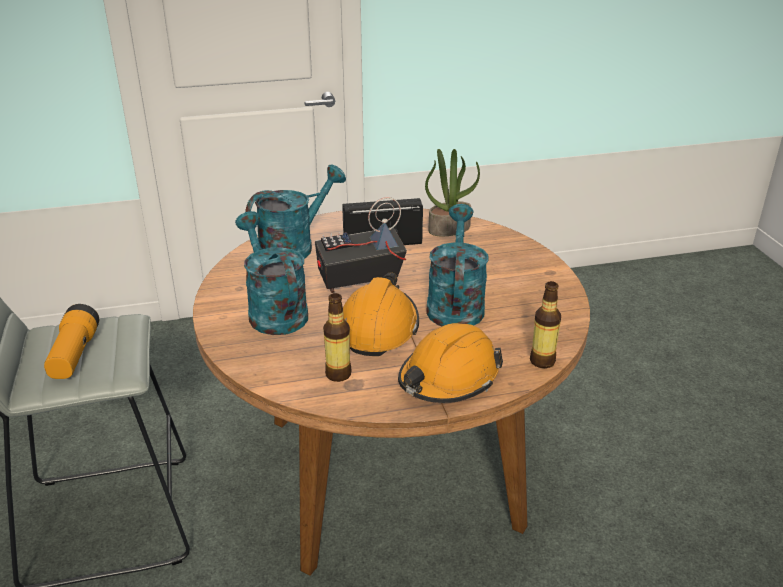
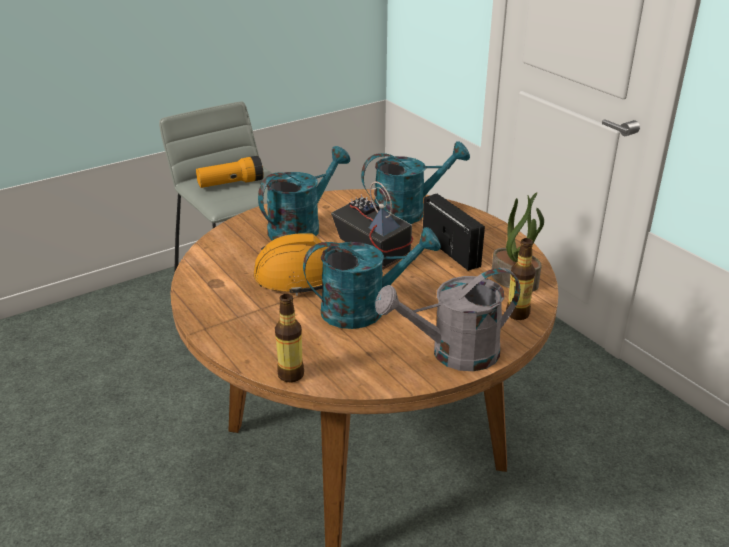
camera: 70 degrees right, 0 degrees up
(294, 247) = (408, 212): turquoise watering can -> turquoise watering can turned 45 degrees counterclockwise
(338, 374) = (226, 273): bottle -> bottle (517, 314)
(448, 378) = (241, 326): orange hard hat -> none
(541, 278) = (453, 354): none -> grey watering can

